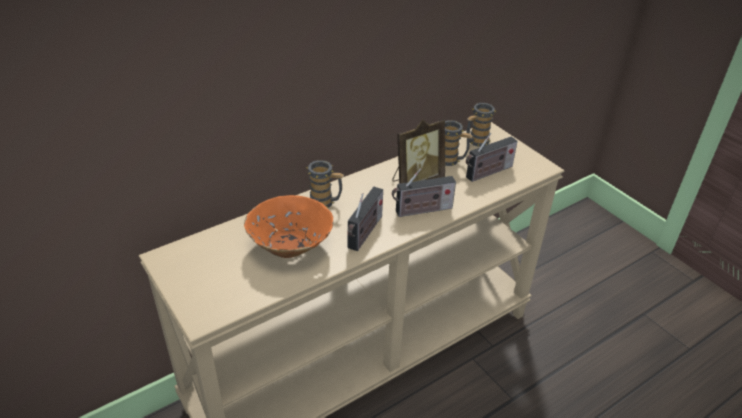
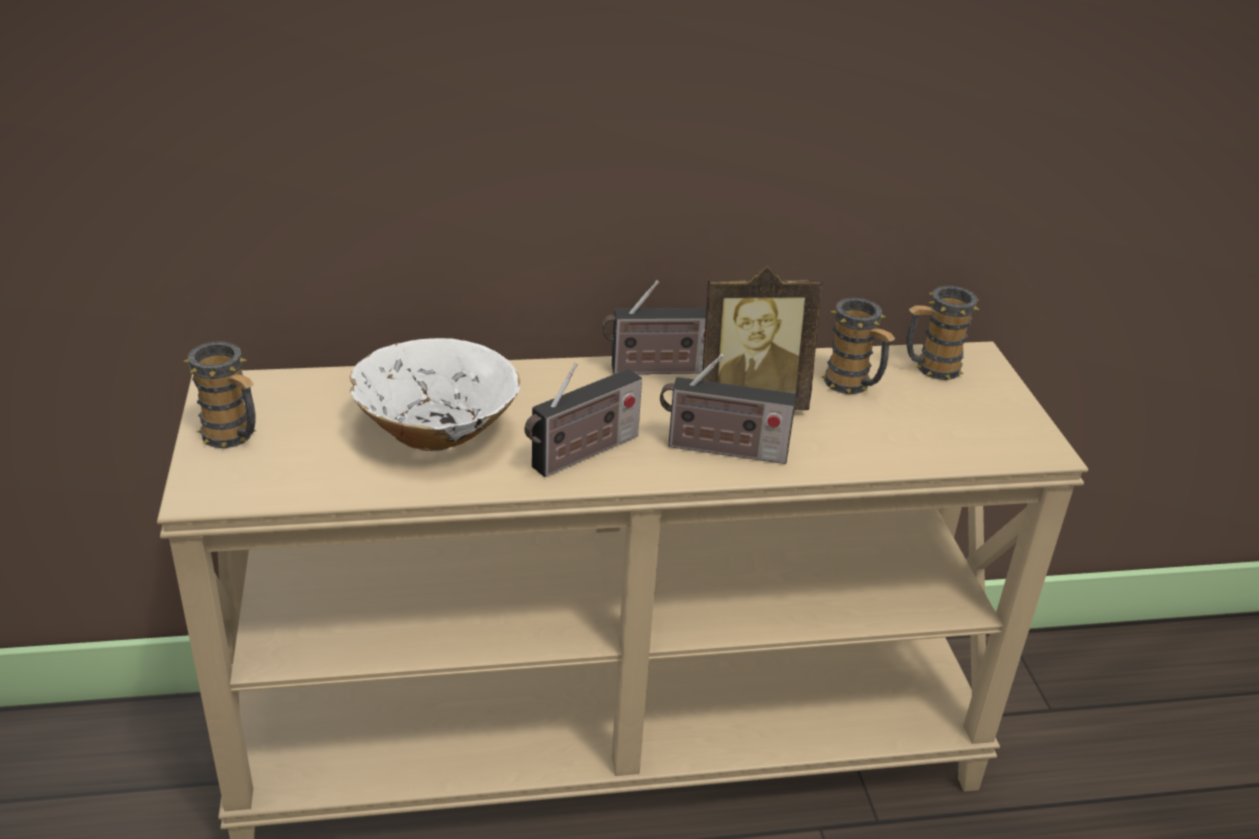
camera: 25 degrees right, 5 degrees down
(290, 246) = (435, 433): orange bowl -> white bowl
(325, 203) = (554, 386): mug -> mug (233, 437)
(487, 173) = (911, 426): radio -> radio (660, 370)

